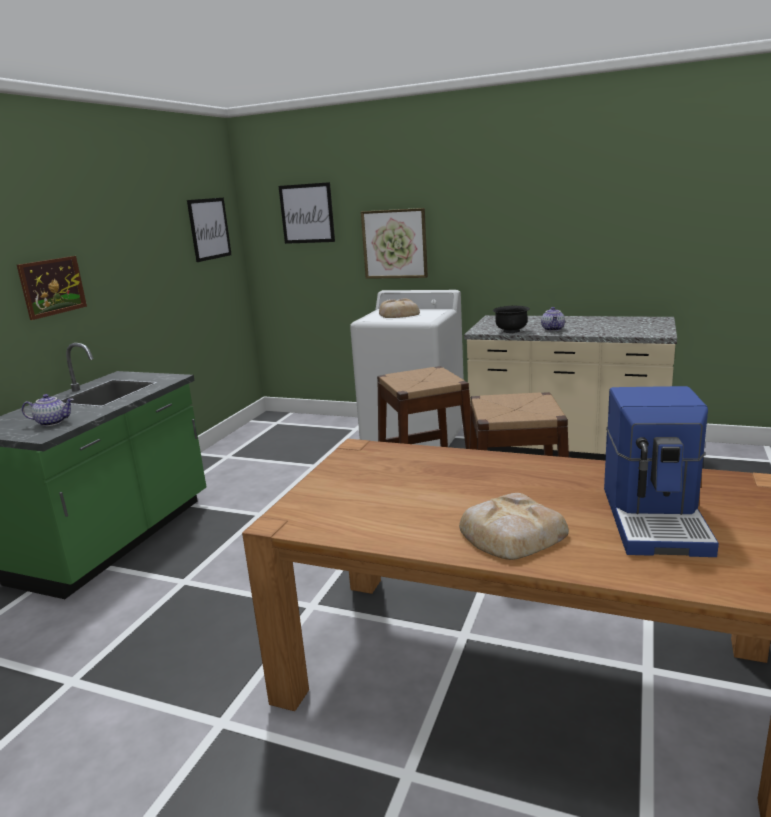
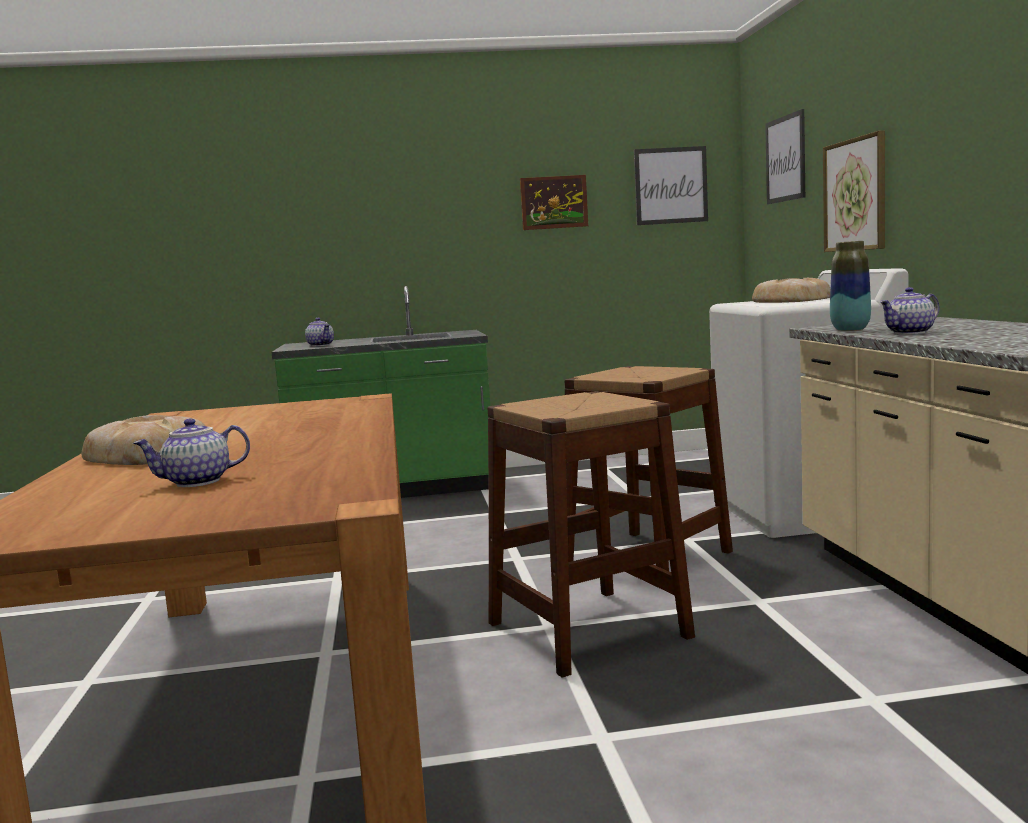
camera: 60 degrees right, 10 degrees down
(52, 286) = (416, 233): picture -> picture (554, 202)
(511, 331) = (850, 330): black bowl -> vase
(656, 519) = (197, 482): coffee machine -> teapot

